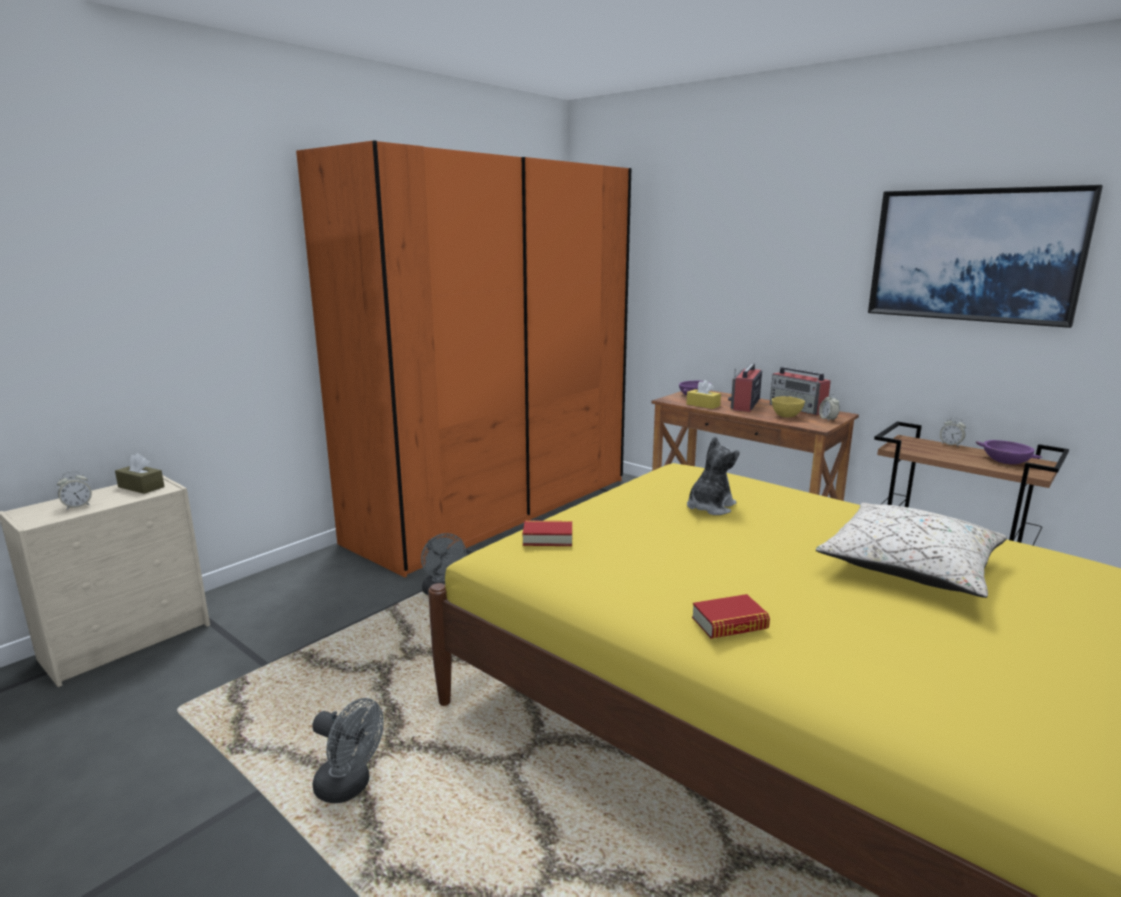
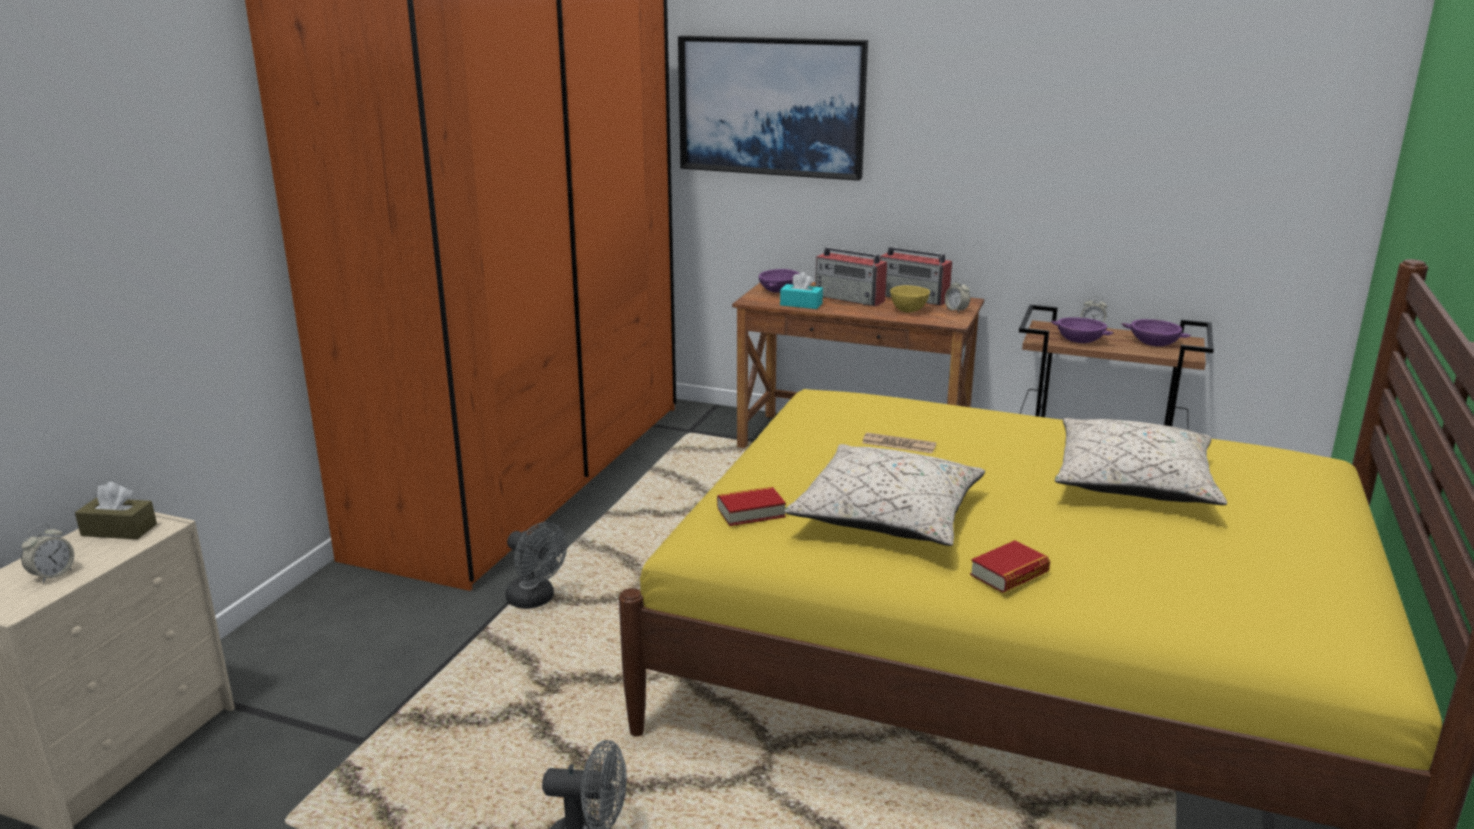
camera: 20 degrees left, 5 degrees up
(656, 558) = (888, 516): none -> beige pillow
(703, 405) = (801, 304): yellow tissue box -> turquoise tissue box
(709, 507) = (898, 444): plush toy -> newspaper
(745, 405) = (850, 298): radio -> radio turned 60 degrees counterclockwise
(932, 452) = (1079, 339): none -> purple bowl
(974, 255) = (1106, 109): picture -> picture (771, 106)

